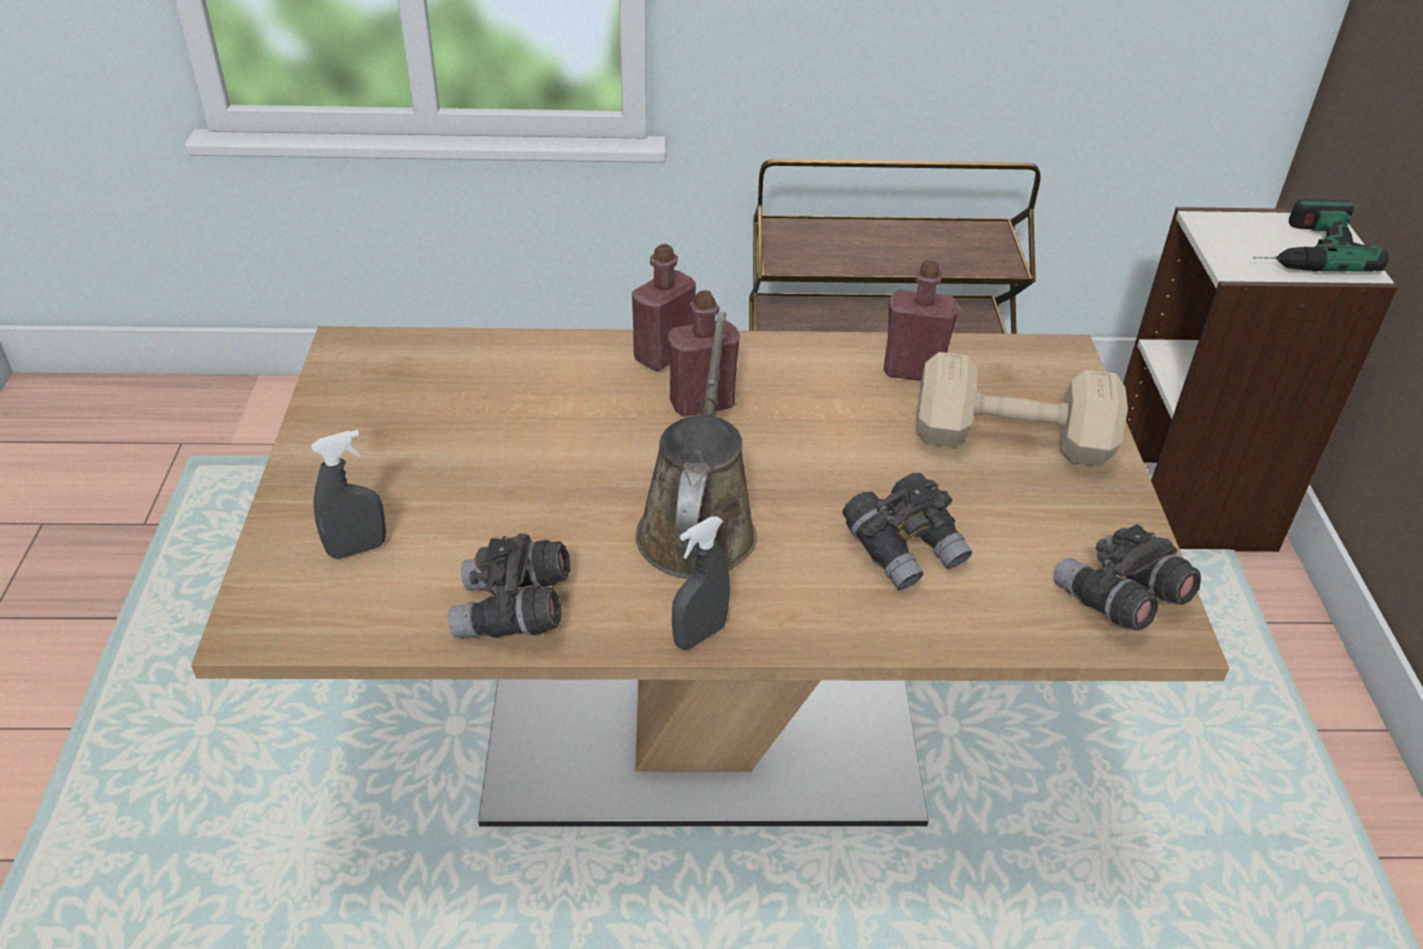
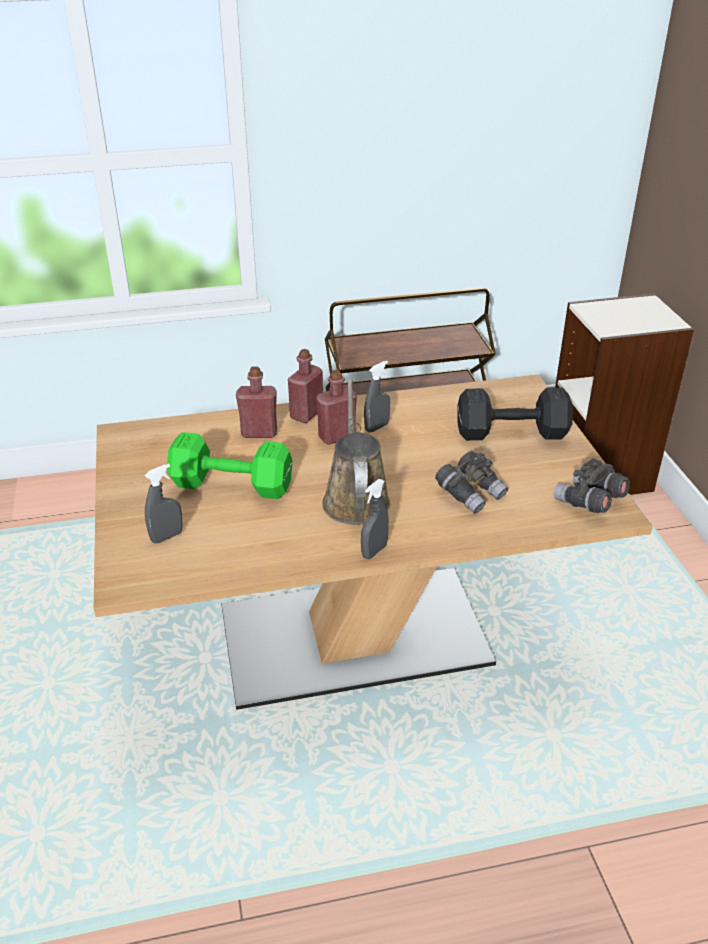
camera: 10 degrees left, 5 degrees down
(500, 470) = (234, 485): none -> green dumbbell
(513, 612) = (268, 555): grey binoculars -> none
(776, 396) = (377, 427): none -> grey spray bottle
(913, 371) = (448, 405): red bottle -> red bottle (259, 433)
(1007, 438) = (509, 432): beige dumbbell -> black dumbbell
(1299, 248) = (638, 315): power drill -> none

